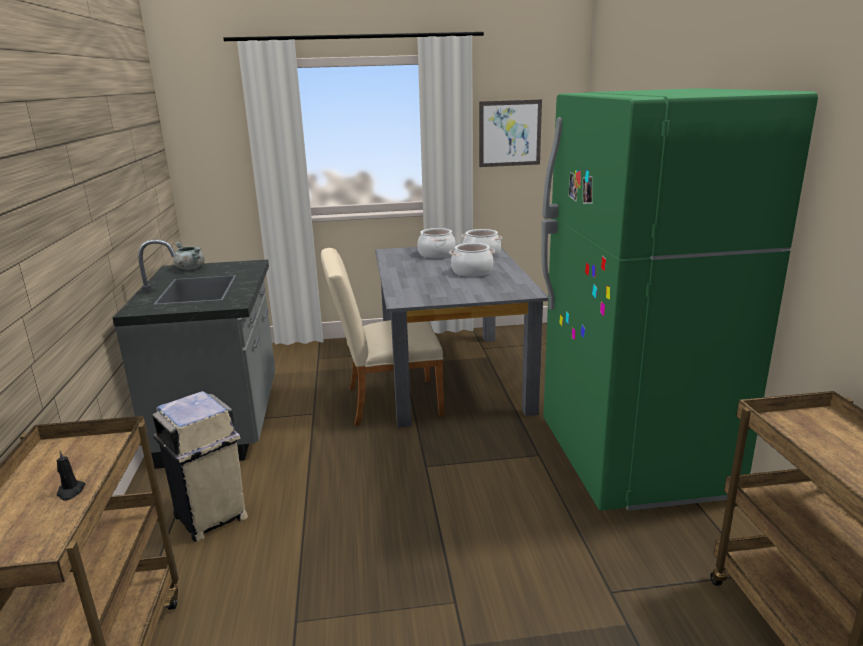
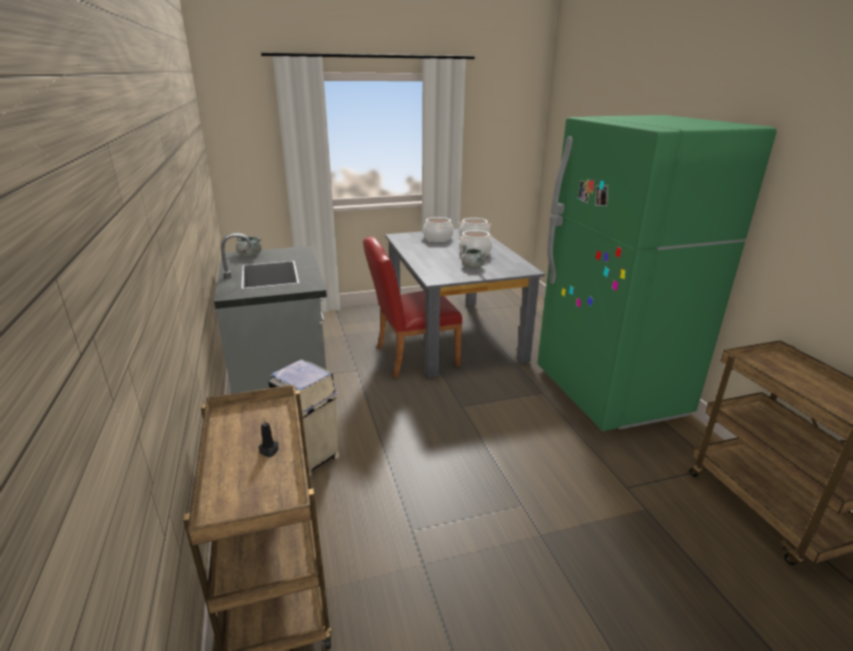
camera: 10 degrees left, 5 degrees up
(386, 401) = (410, 357): beige chair -> red chair
(459, 287) = (473, 267): none -> grey cooking pot
(510, 133) = (489, 139): picture -> none

